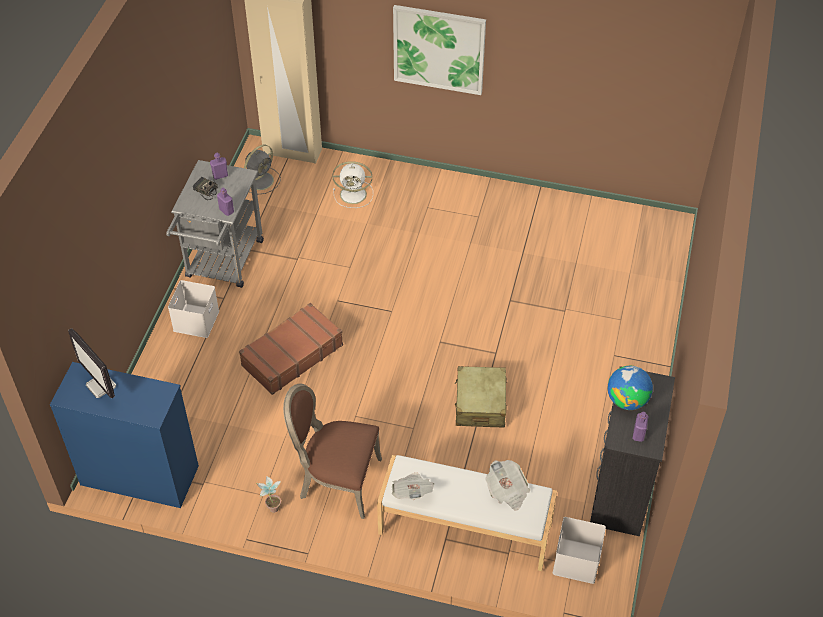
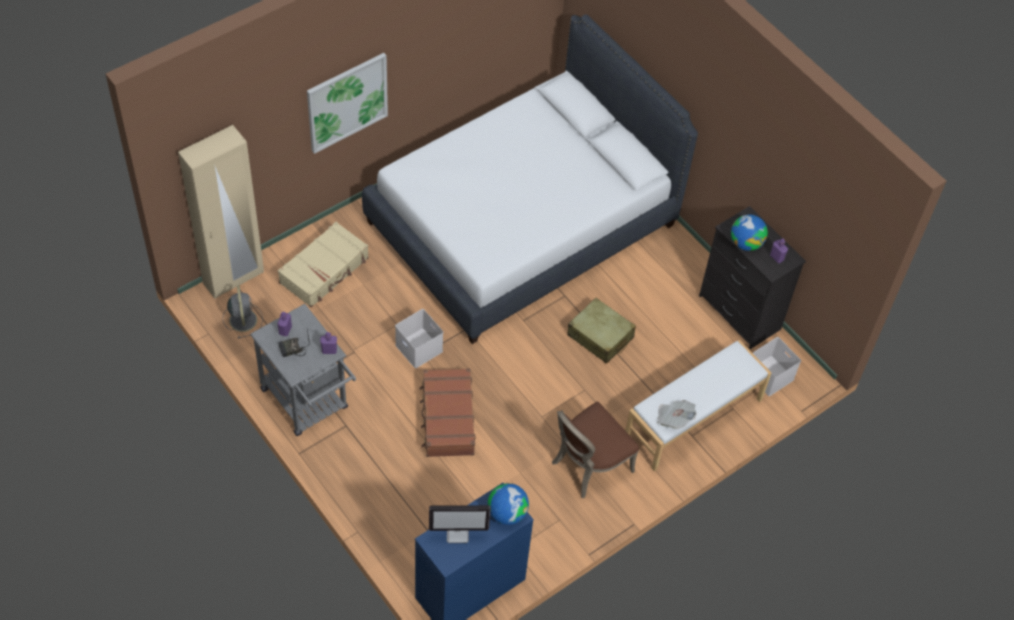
camera: 55 degrees left, 5 degrees up
(149, 406) = (507, 513): none -> globe
(195, 320) = (350, 458): white storage box -> white storage box (418, 348)
(272, 506) = (574, 520): potted plant -> none
(354, 194) = (325, 271): white fan -> beige suitcase
(507, 491) = (719, 366): newspaper -> none
(537, 278) = (522, 223): none -> white bed

